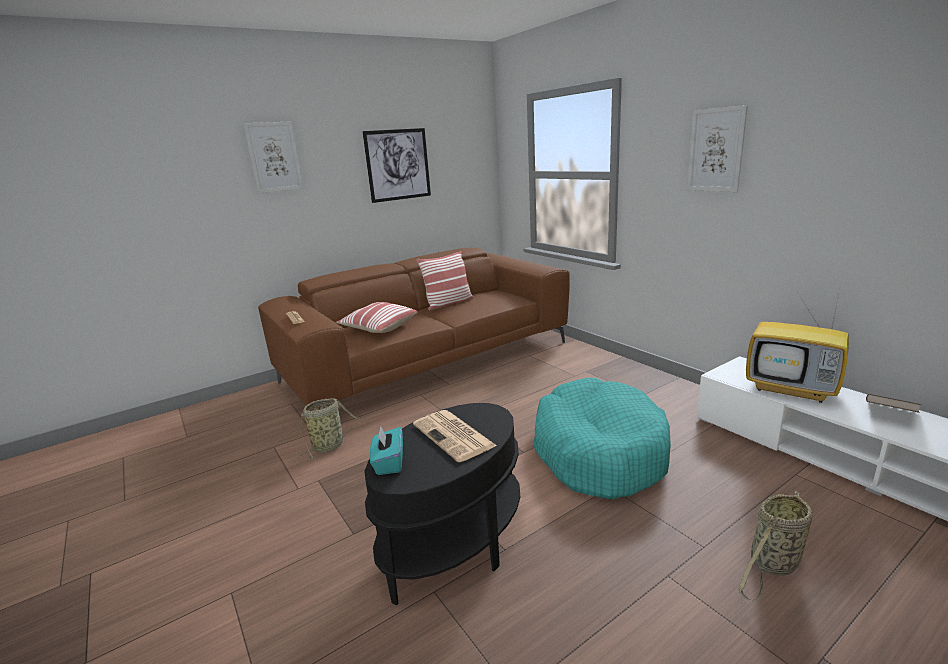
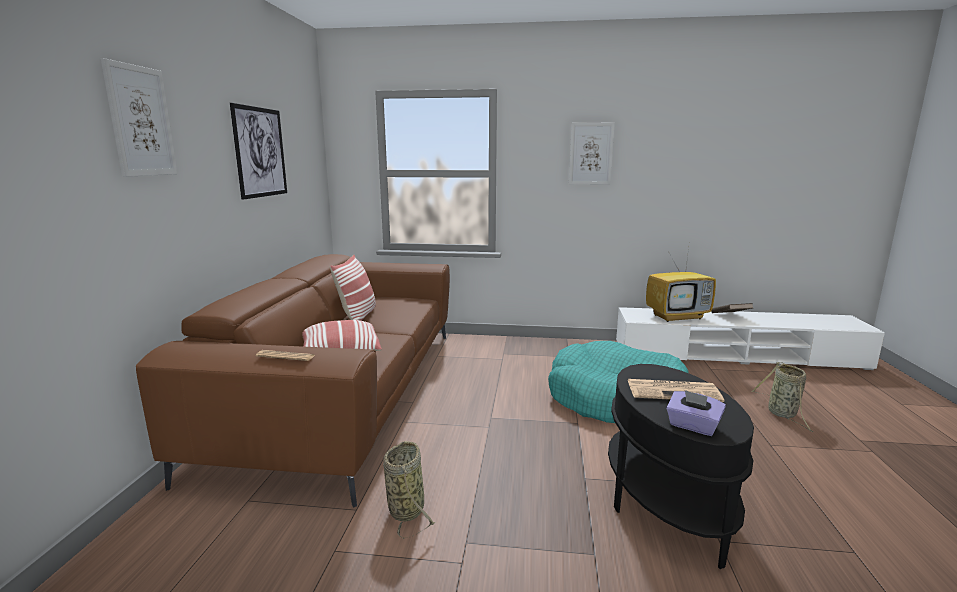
camera: 50 degrees left, 5 degrees down
(389, 463) = (693, 426): turquoise tissue box -> purple tissue box

